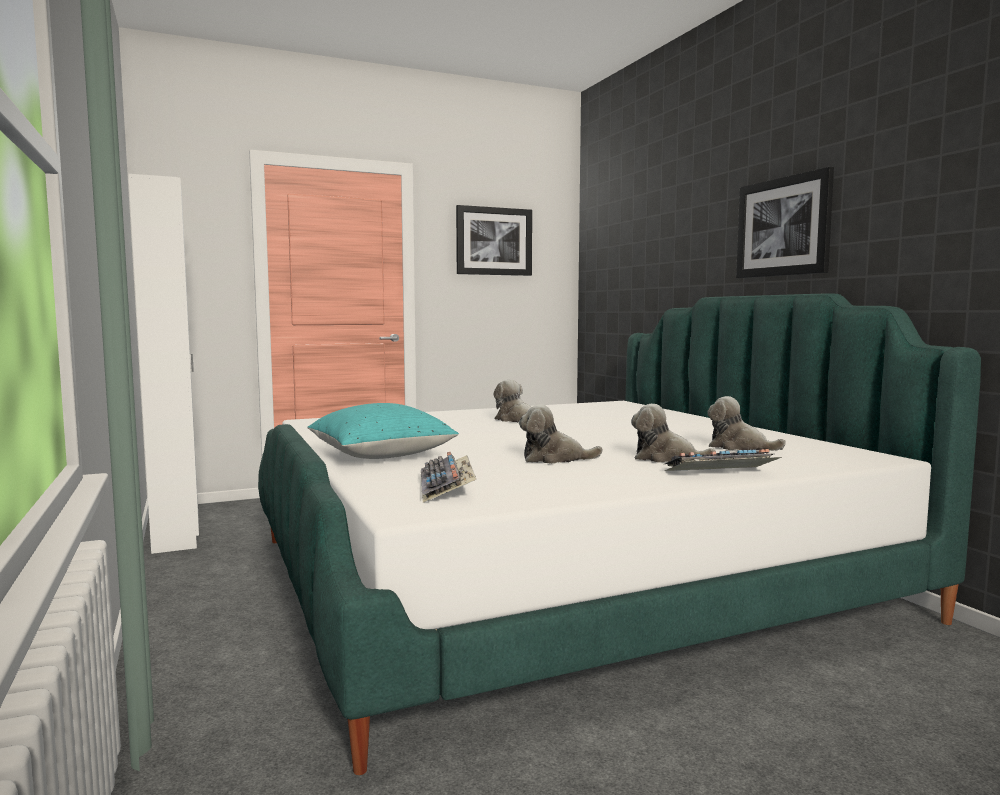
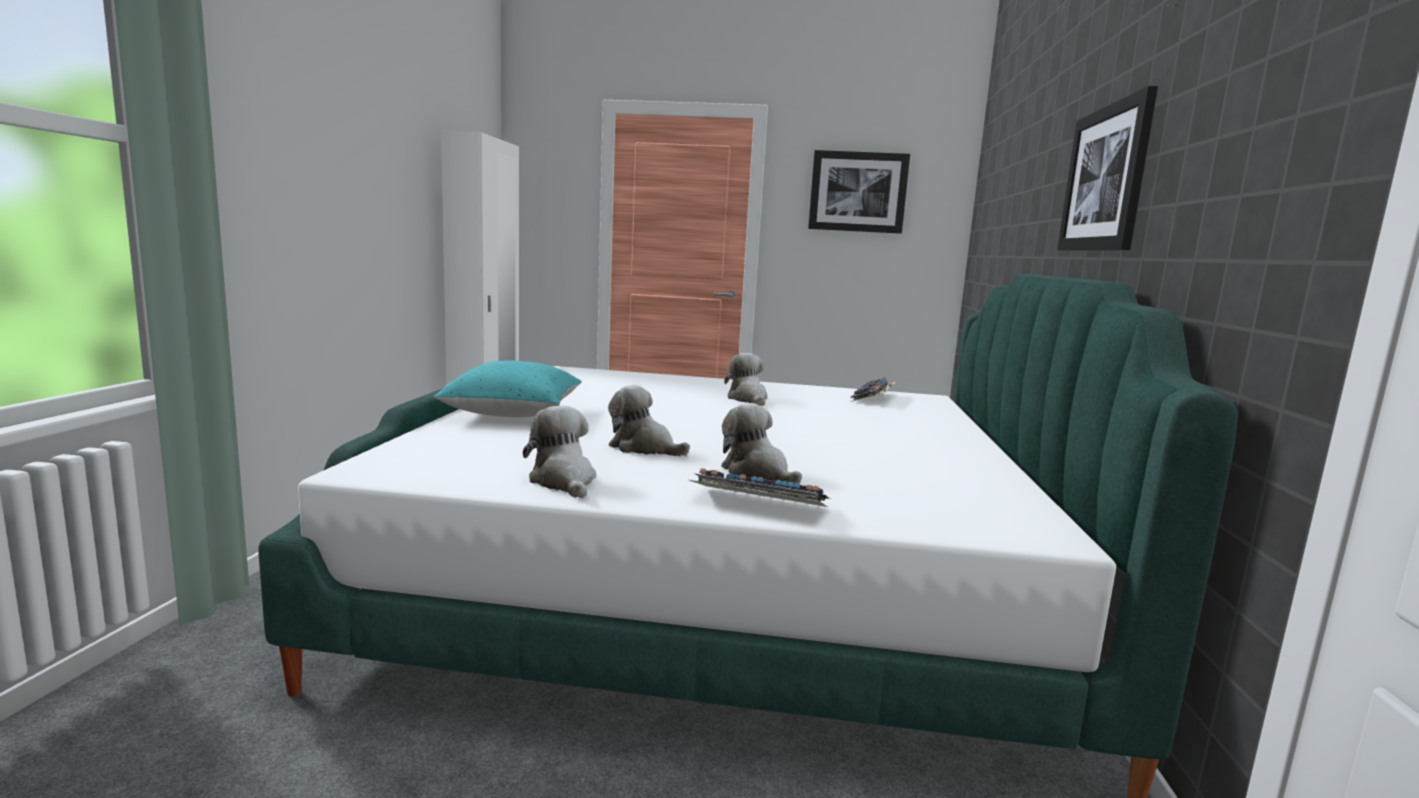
camera: 30 degrees right, 5 degrees up
(447, 488) = (461, 456): keyboard -> keyboard (873, 398)
(739, 447) = (892, 478): plush toy -> plush toy (564, 481)

